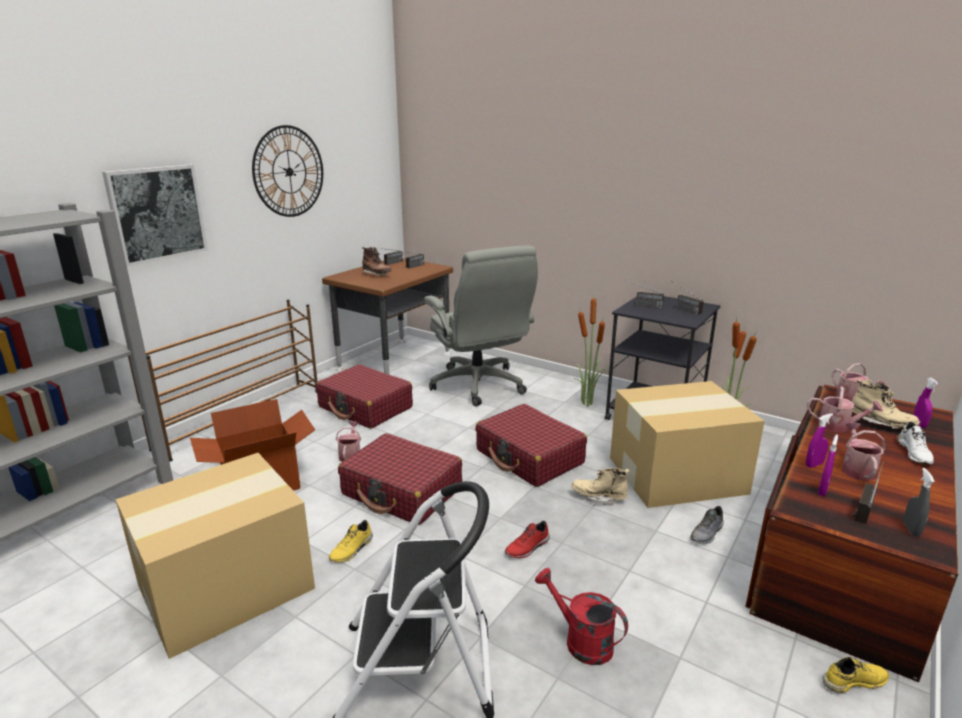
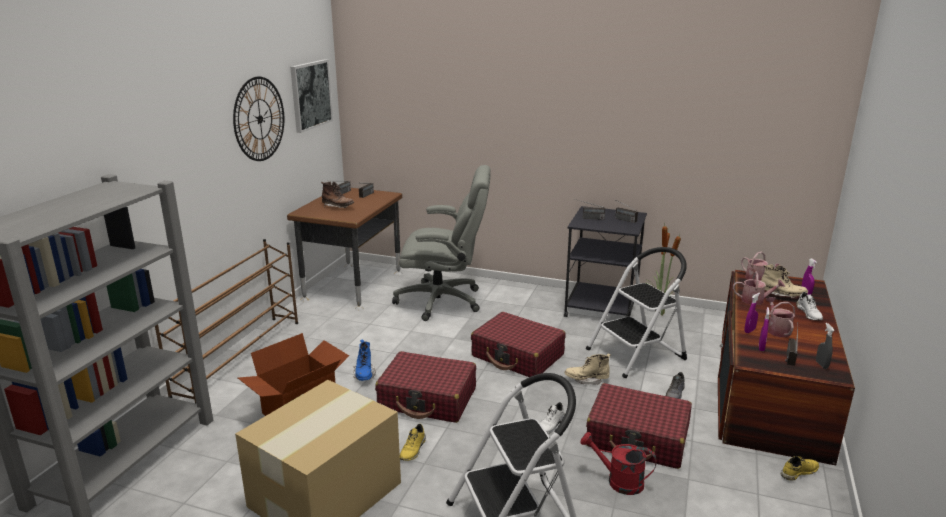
camera: 15 degrees left, 0 degrees up
(157, 213) = (167, 173): picture -> picture (310, 95)
(350, 455) = (364, 375): watering can -> blue boot
(365, 407) = (352, 332): red suitcase -> red suitcase (638, 438)
(480, 387) = (445, 302): grey office chair -> grey office chair turned 45 degrees counterclockwise
(528, 548) = (551, 425): red shoe -> white shoe
(587, 402) = (543, 304): potted plant -> none
(678, 475) = (638, 354): cardboard box -> step ladder

